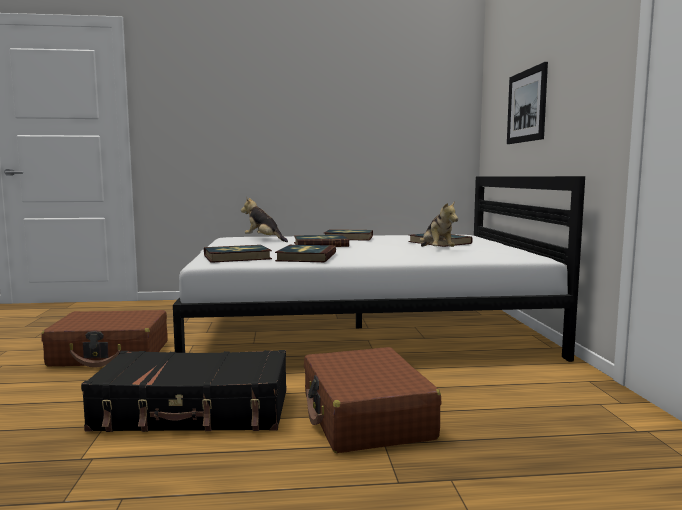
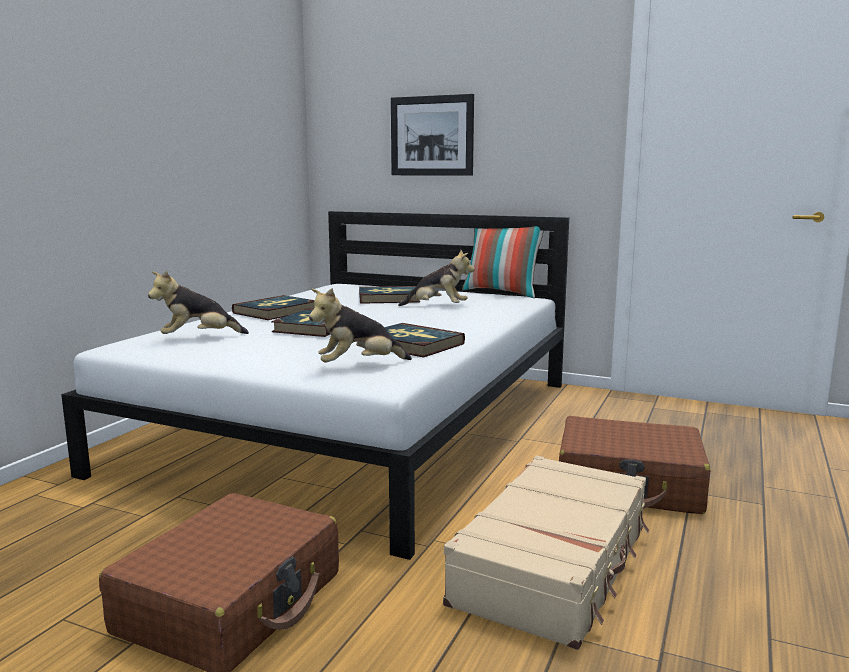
camera: 60 degrees left, 5 degrees up
(194, 411) = (554, 565): black suitcase -> beige suitcase
(237, 257) = (358, 366): book -> plush toy
(539, 253) = (502, 293): none -> pillow

